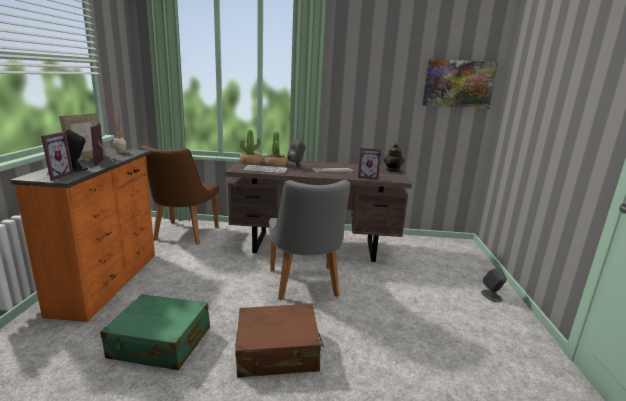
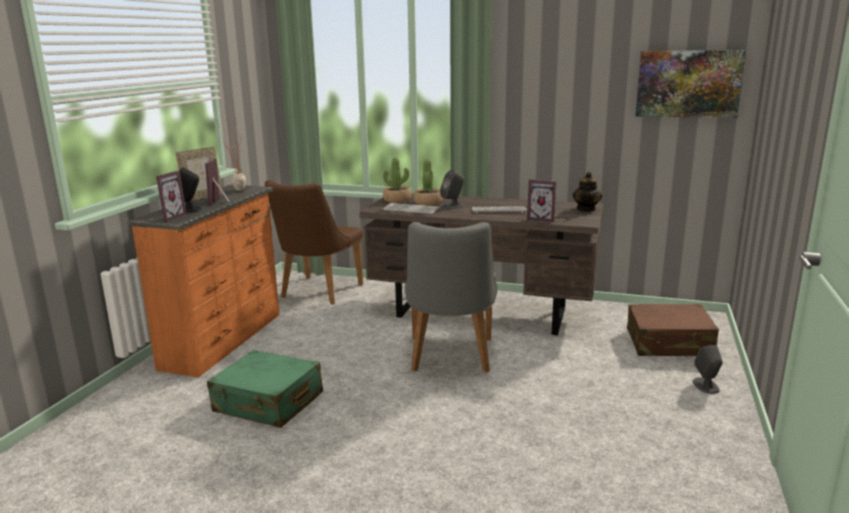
camera: 15 degrees right, 0 degrees up
(278, 351) = (392, 422): brown suitcase -> brown suitcase (669, 343)

